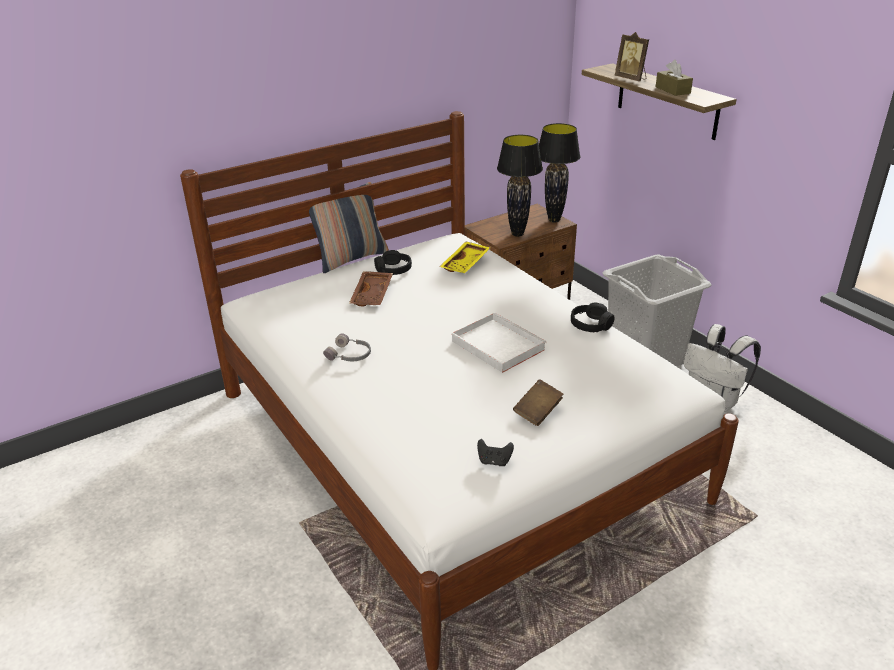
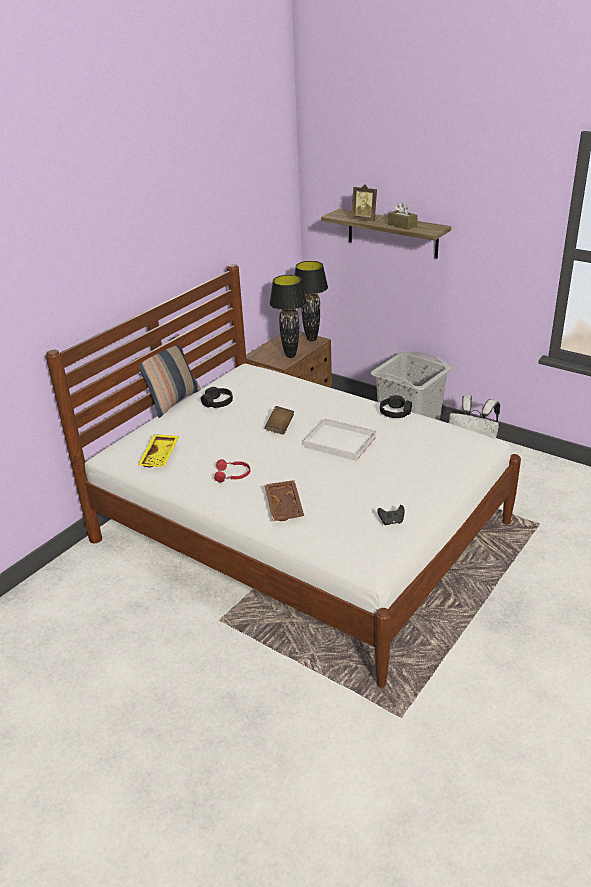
camera: 20 degrees left, 0 degrees up
(349, 355) = (233, 475): grey headphones -> red headphones
(373, 295) = (216, 426): brown tray -> brown tray (285, 506)
(466, 264) = (272, 387): yellow tray -> yellow tray (160, 456)
(538, 412) = (399, 481): brown book -> brown book (280, 427)

